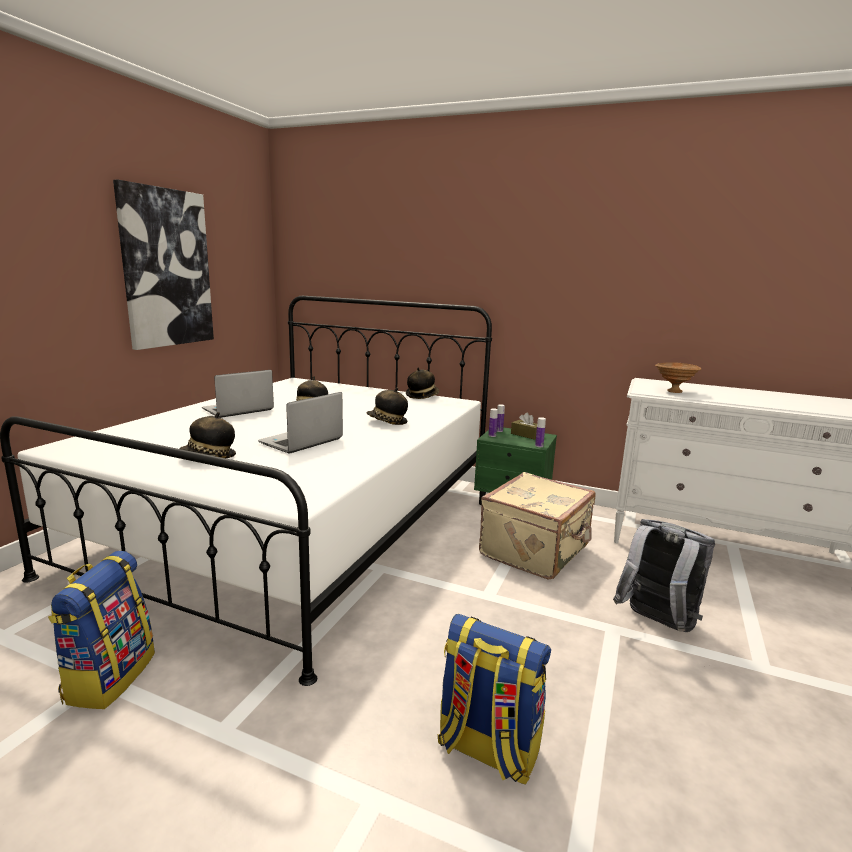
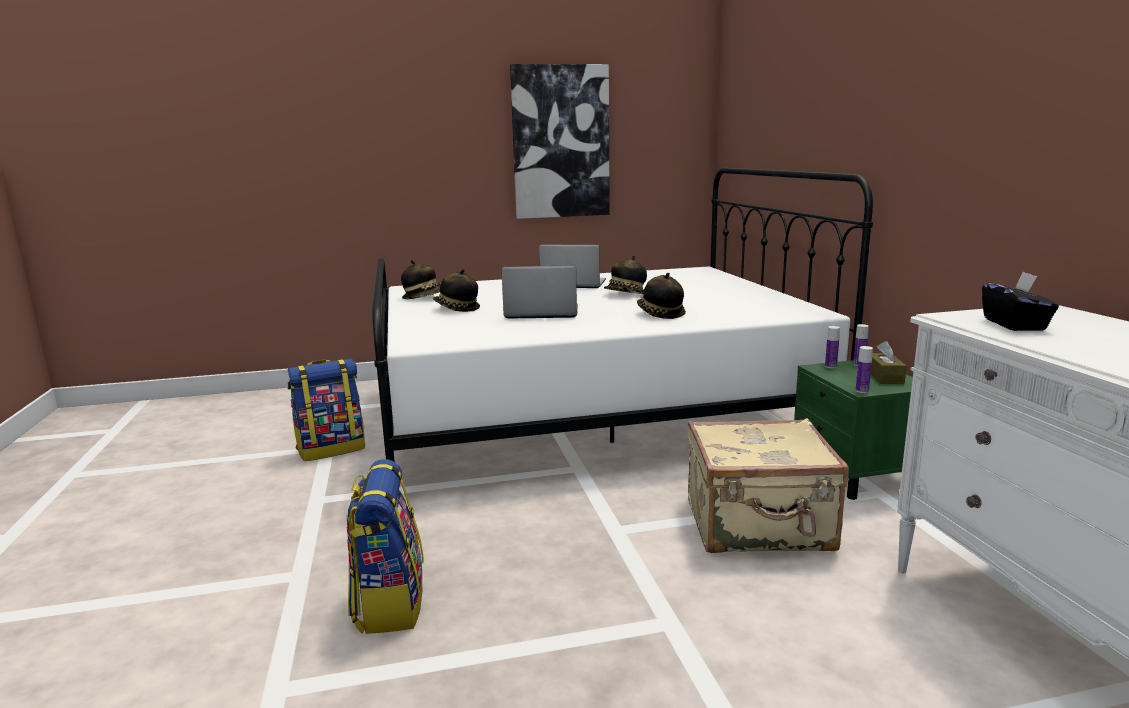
camera: 55 degrees right, 0 degrees up
(422, 396) = (788, 300): hat -> hat (424, 297)
(656, 624) = (731, 653): grey backpack -> none
(673, 391) = (1015, 324): brown bowl -> black tissue box

